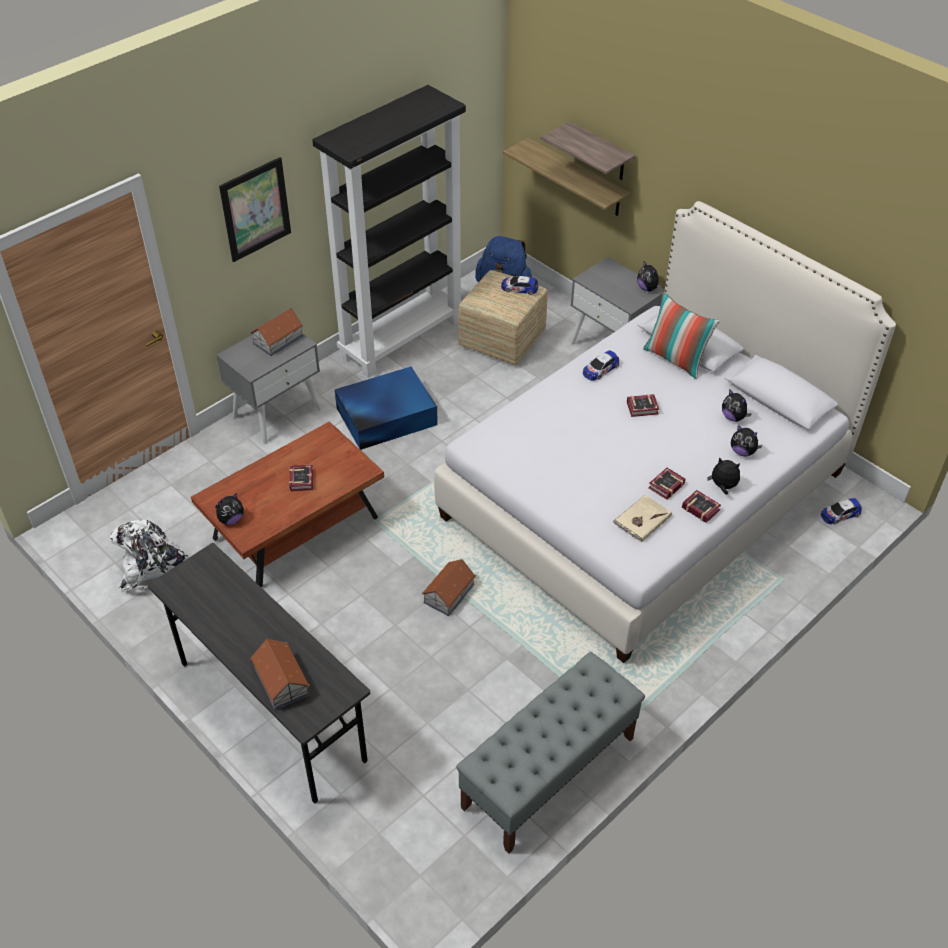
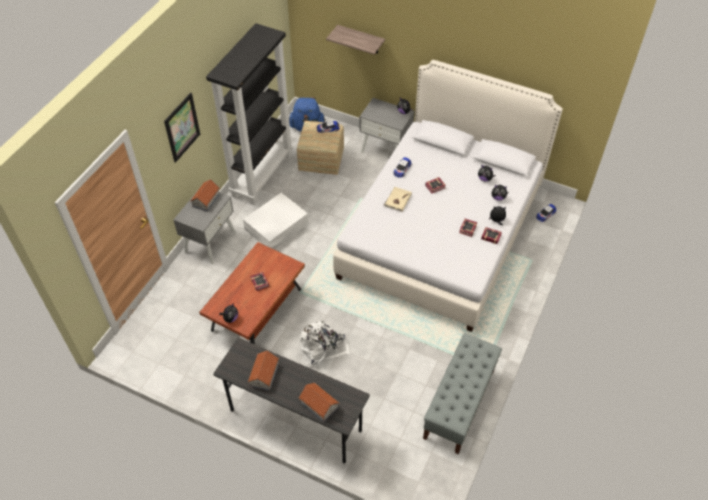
camera: 20 degrees left, 5 degrees up
(157, 571) = (187, 360): white backpack -> white backpack (322, 348)
(385, 416) = (275, 226): blue storage box -> white storage box
(448, 594) = (361, 322): toy house -> toy house (264, 375)
(576, 178) = (346, 56): shelf -> none
(641, 520) = (463, 252): beige book -> beige book (397, 200)
(676, 359) = (439, 152): pillow -> none

